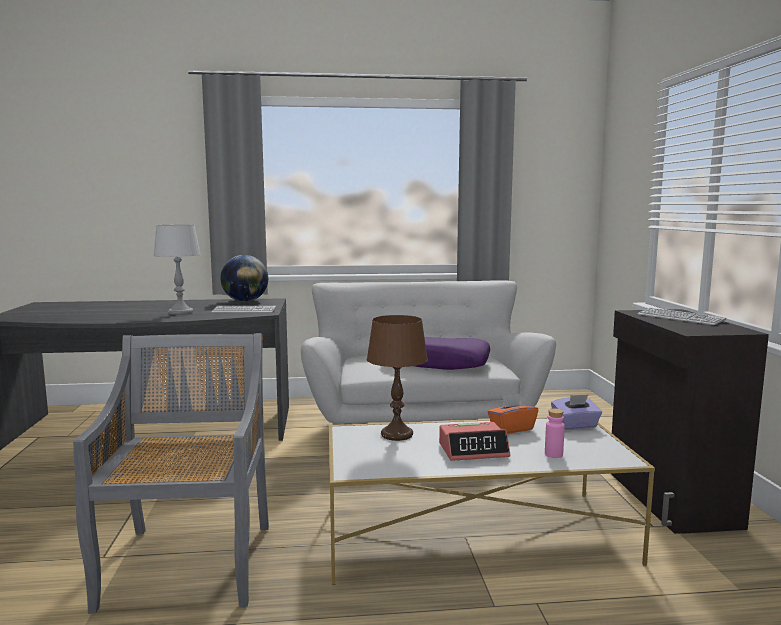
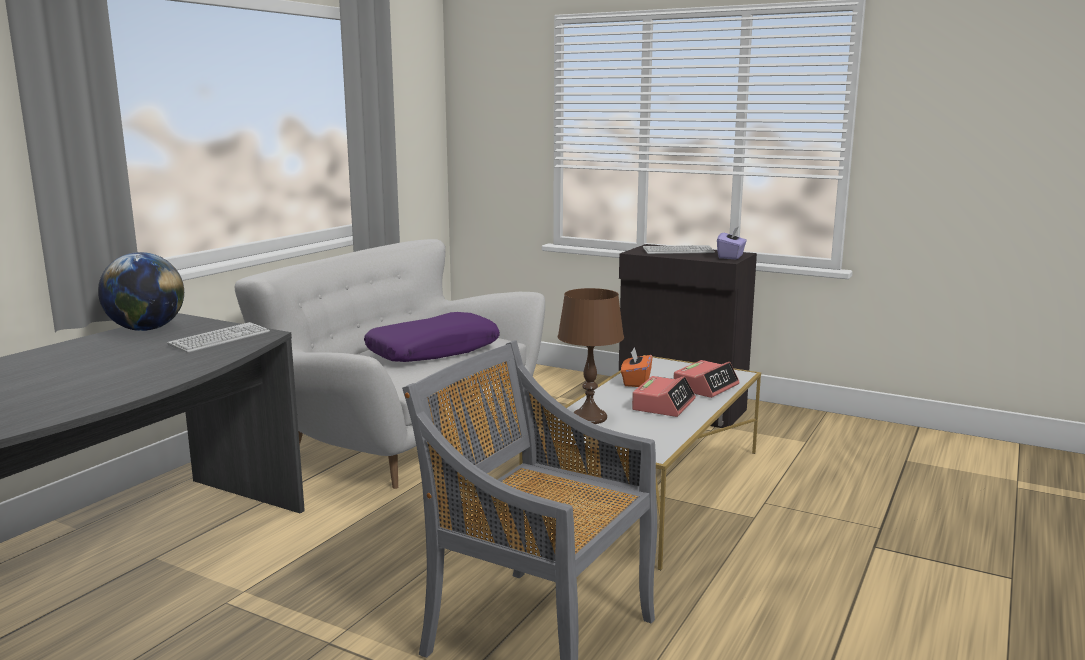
camera: 55 degrees left, 5 degrees up
(180, 312) = (138, 365): grey table lamp -> none
(553, 454) = (706, 387): pink bottle -> alarm clock
(575, 426) = (659, 364): purple tissue box -> purple tissue box (731, 257)

